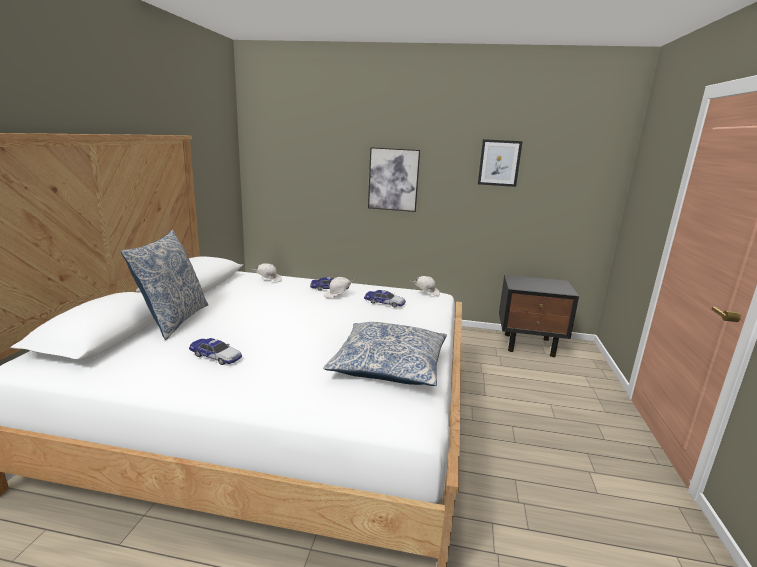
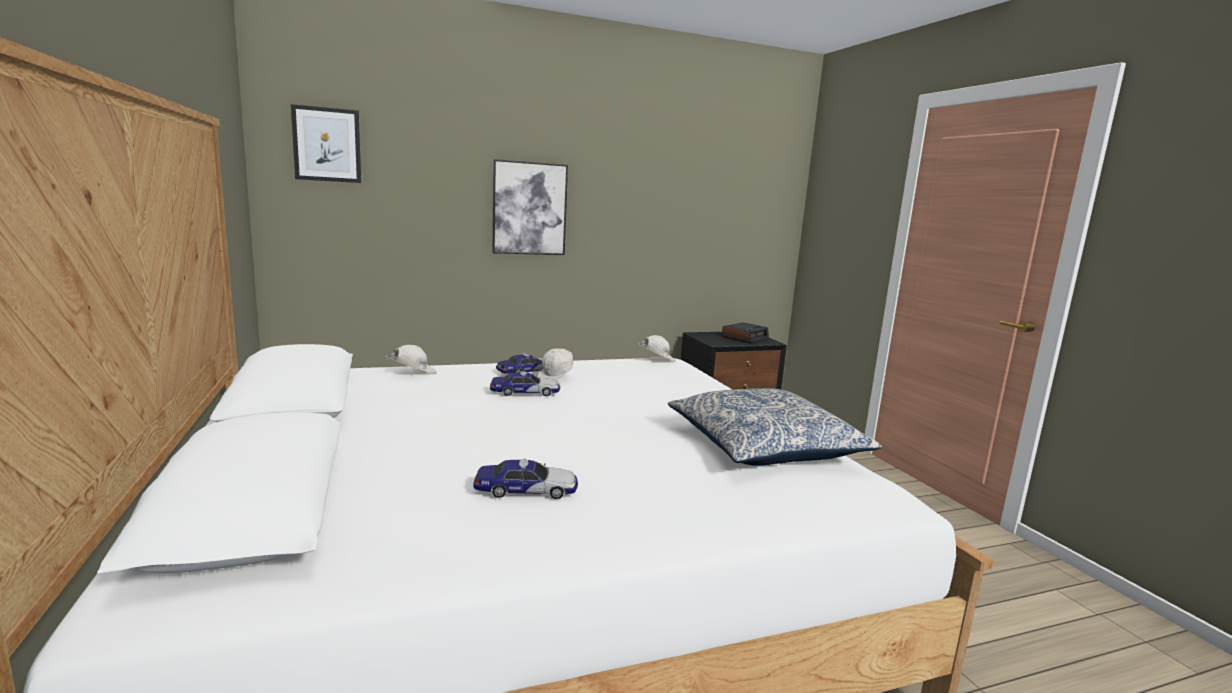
camera: 30 degrees left, 5 degrees down
(173, 320) = (350, 456): pillow -> none
(384, 303) = (631, 377): toy car -> toy car (525, 392)
(499, 163) = (669, 184): picture -> picture (327, 144)
(549, 285) = (744, 337): none -> alarm clock

